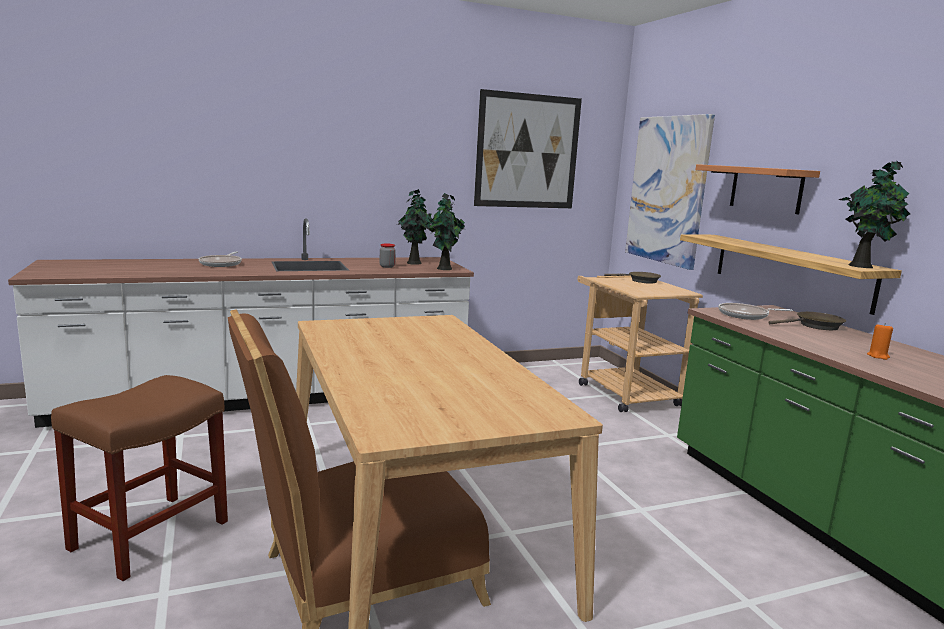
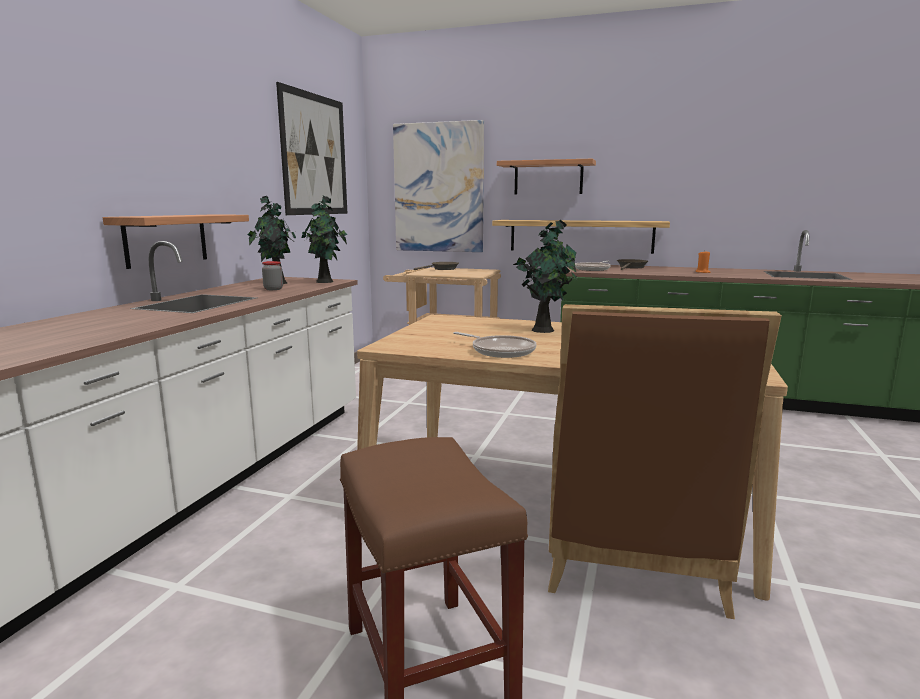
camera: 50 degrees left, 0 degrees up
(222, 264) = (82, 322): frying pan -> frying pan (500, 351)
(331, 217) = (166, 239): none -> shelf
(863, 266) = (654, 221): potted plant -> potted plant (544, 330)

